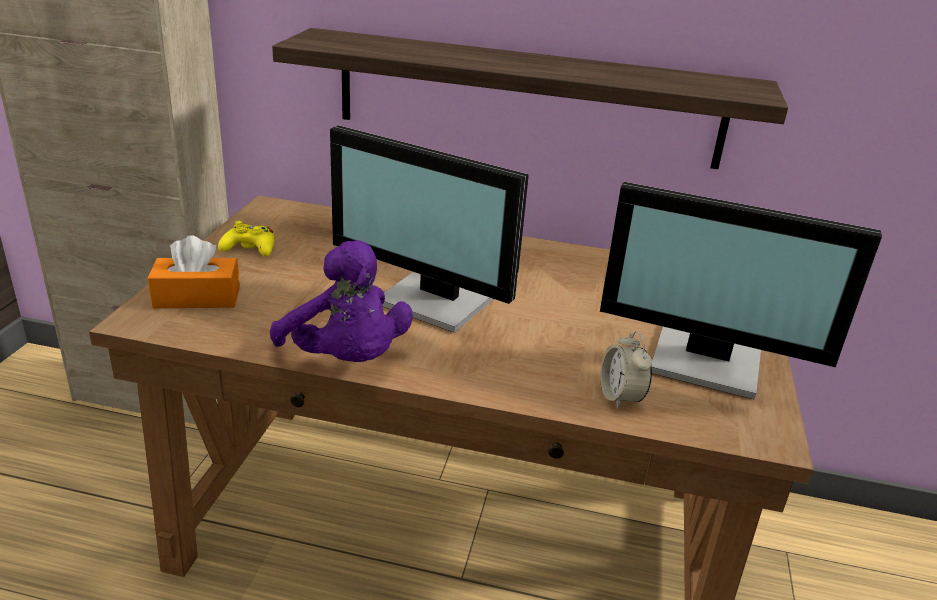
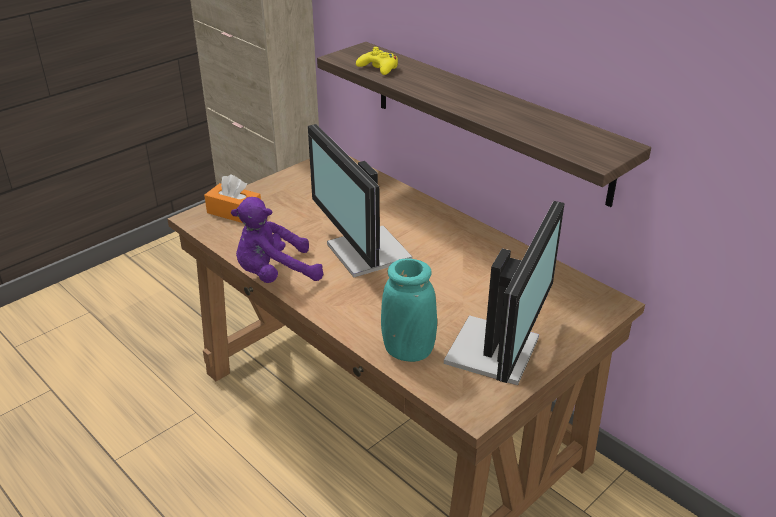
camera: 35 degrees right, 5 degrees up
(250, 248) = (292, 186): yellow game controller -> yellow game controller (379, 68)
(346, 359) = (275, 274): purple plush toy -> purple plush toy turned 75 degrees clockwise
(620, 397) = (408, 351): alarm clock -> turquoise vase
(707, 363) = (497, 351): monitor -> monitor turned 120 degrees counterclockwise

